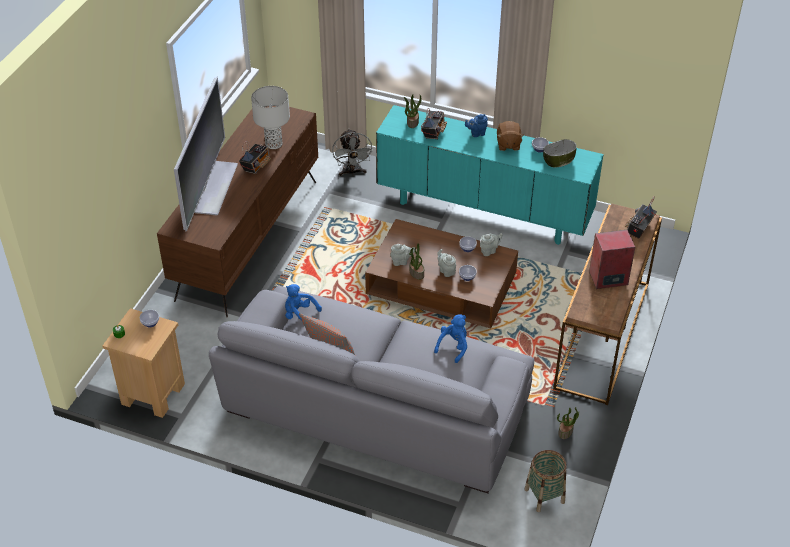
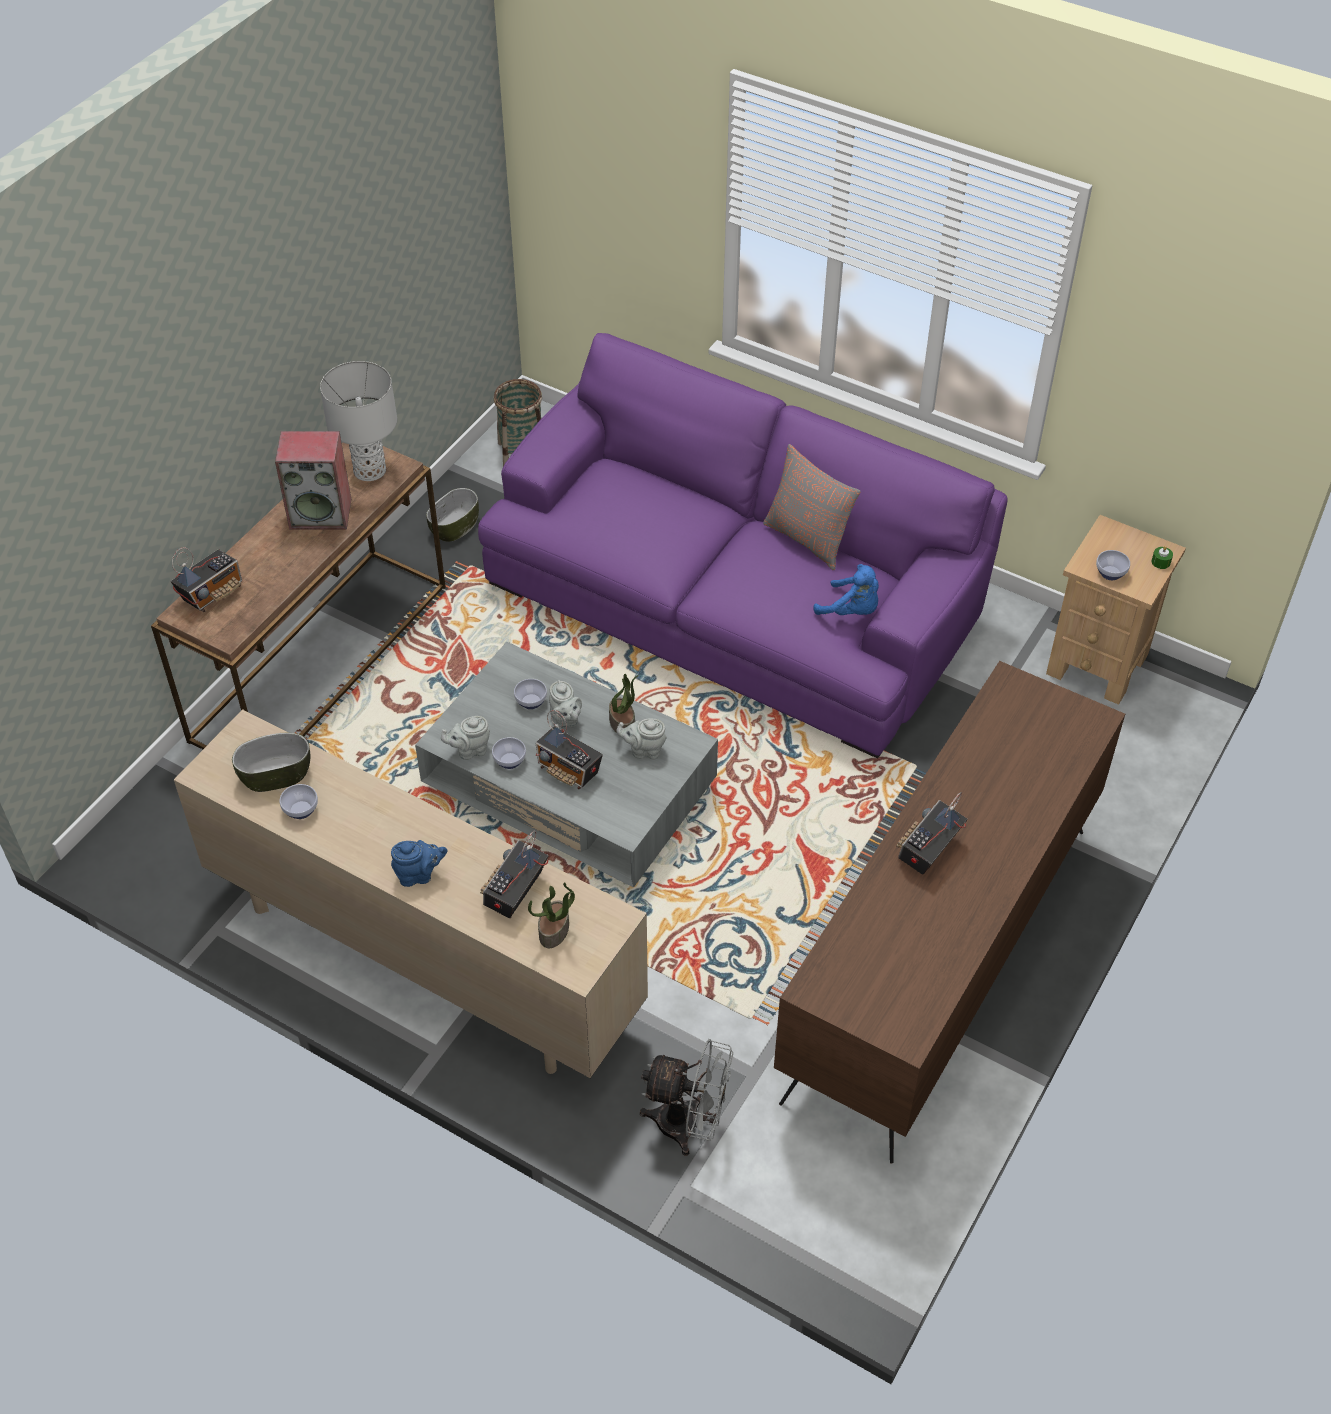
camera: 170 degrees left, 5 degrees up
(214, 188) = (1018, 806): television -> none
(273, 144) = (887, 910): white table lamp -> white table lamp (370, 470)
(352, 172) = (688, 1125): grey fan -> grey fan turned 105 degrees clockwise
(375, 406) = (733, 598): grey sofa -> purple sofa
(436, 248) = (569, 770): none -> radio
(441, 289) = (569, 788): brown coffee table -> grey coffee table
(453, 347) = (605, 525): blue plush toy -> none
(484, 211) = (422, 959): turquoise cabinet -> beige cabinet
(508, 144) = (362, 833): brown plush toy -> none
(566, 431) = (454, 526): potted plant -> bowl

